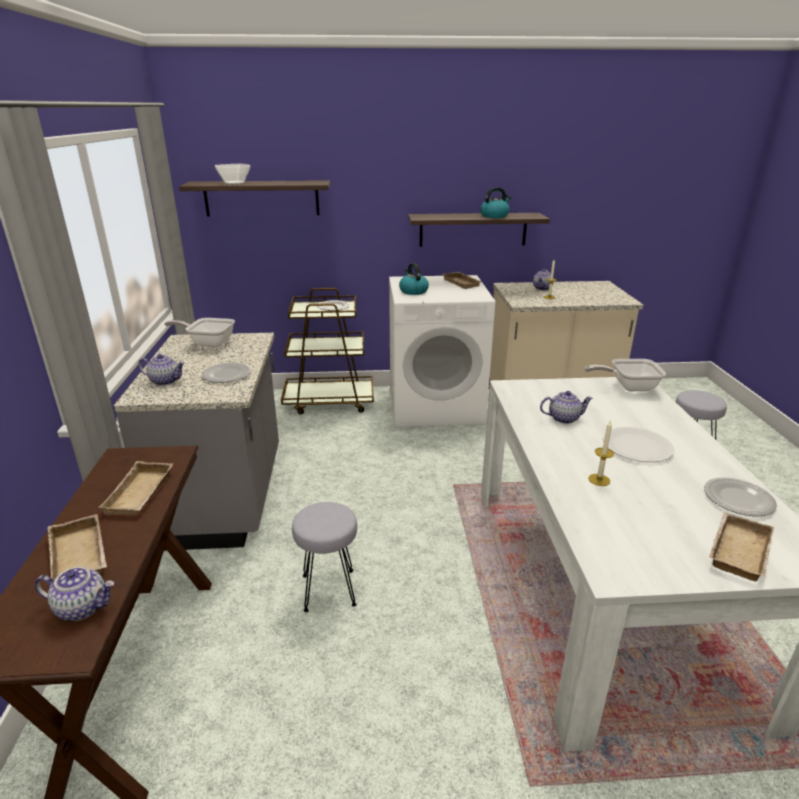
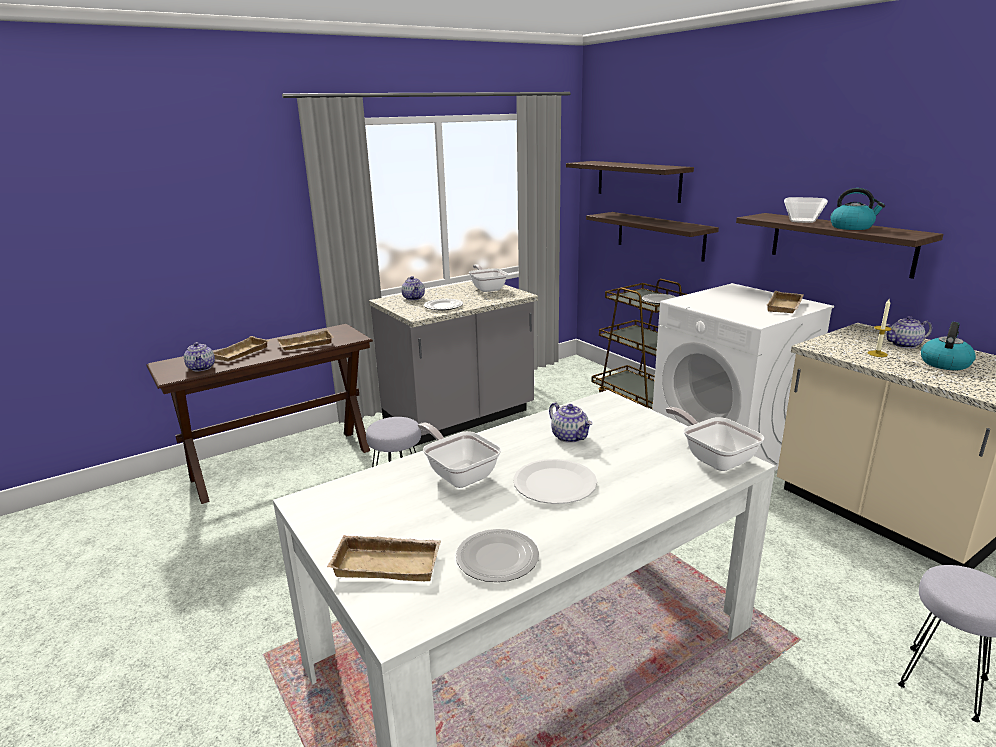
camera: 60 degrees right, 5 degrees down
(235, 183) = (609, 163): bowl -> bowl (803, 221)
(299, 248) = (660, 235): none -> shelf
(413, 291) = (709, 298): kettle -> kettle (944, 363)
(599, 480) = (459, 474): candle -> frying pan

